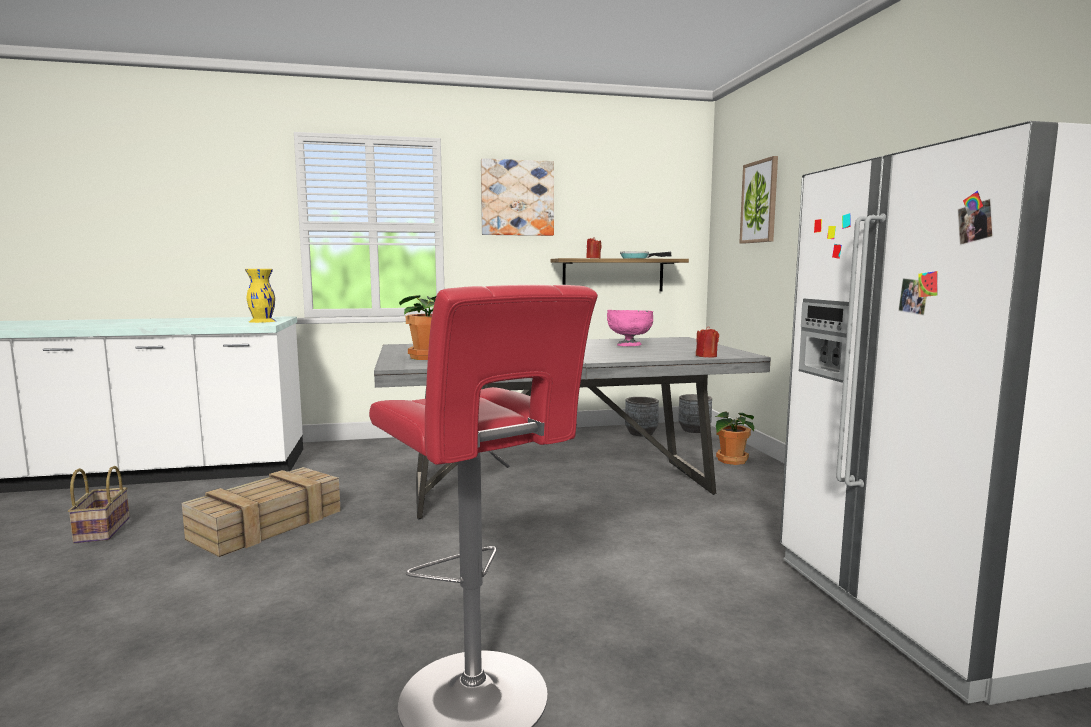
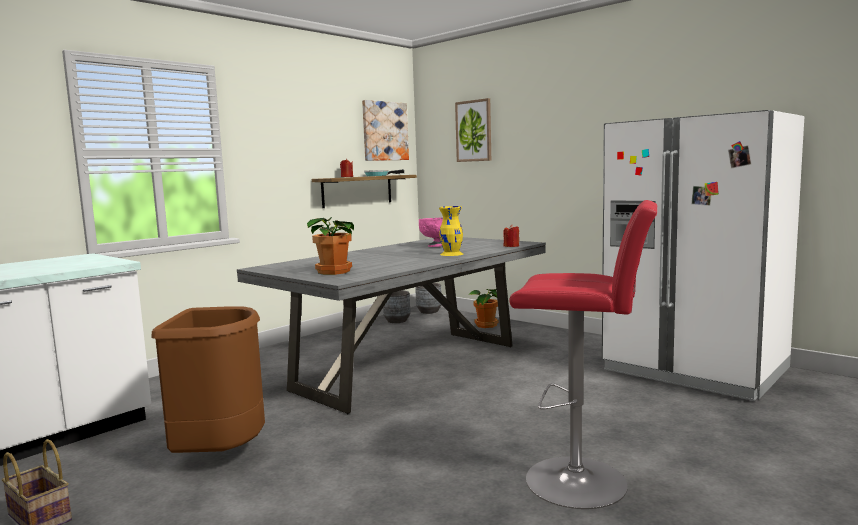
camera: 35 degrees left, 0 degrees up
(262, 321) = (97, 260): yellow vase -> yellow vase (452, 254)
(268, 523) = (221, 456): crate -> brown trash can
(517, 198) = (282, 124): picture -> picture (384, 131)

